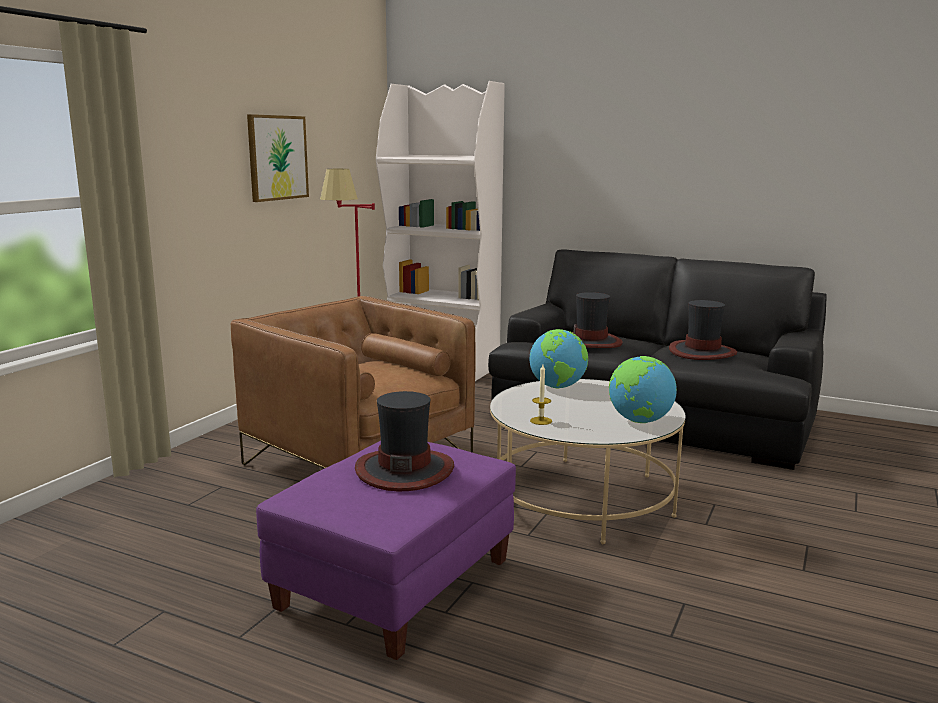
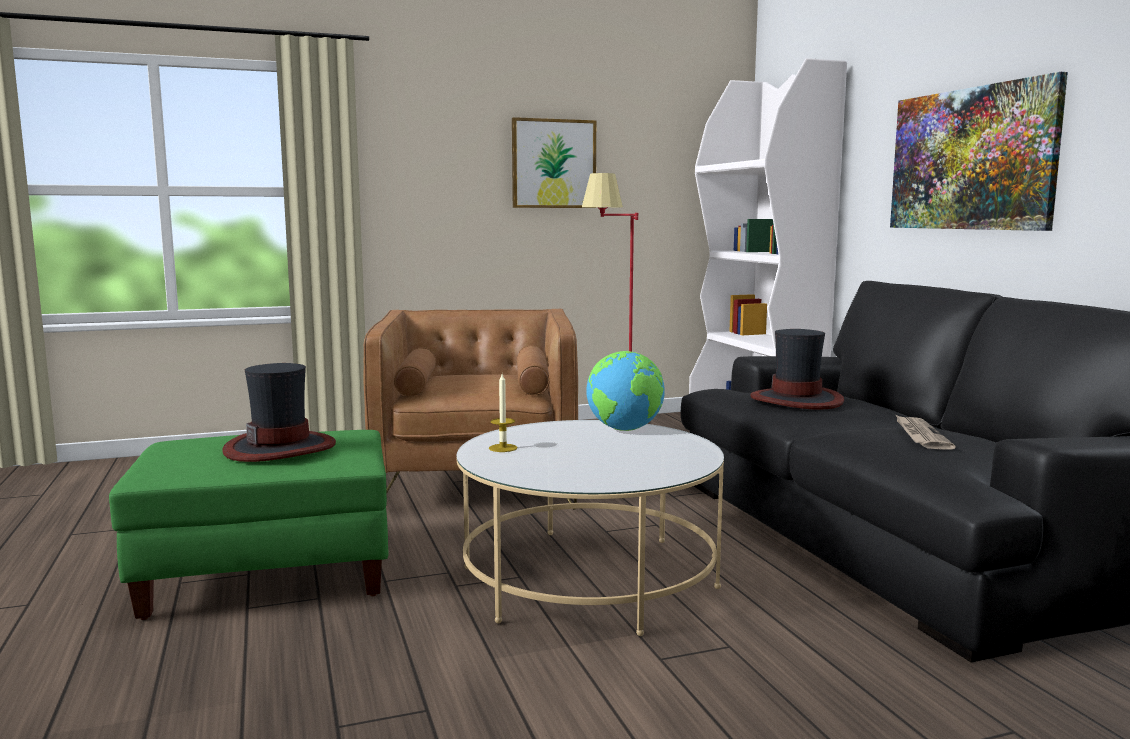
camera: 45 degrees right, 5 degrees down
(395, 585) = (268, 574): purple ottoman -> green ottoman
(624, 166) = (971, 159): none -> picture
(639, 421) = (597, 474): globe -> none
(702, 352) = (920, 435): hat -> newspaper

